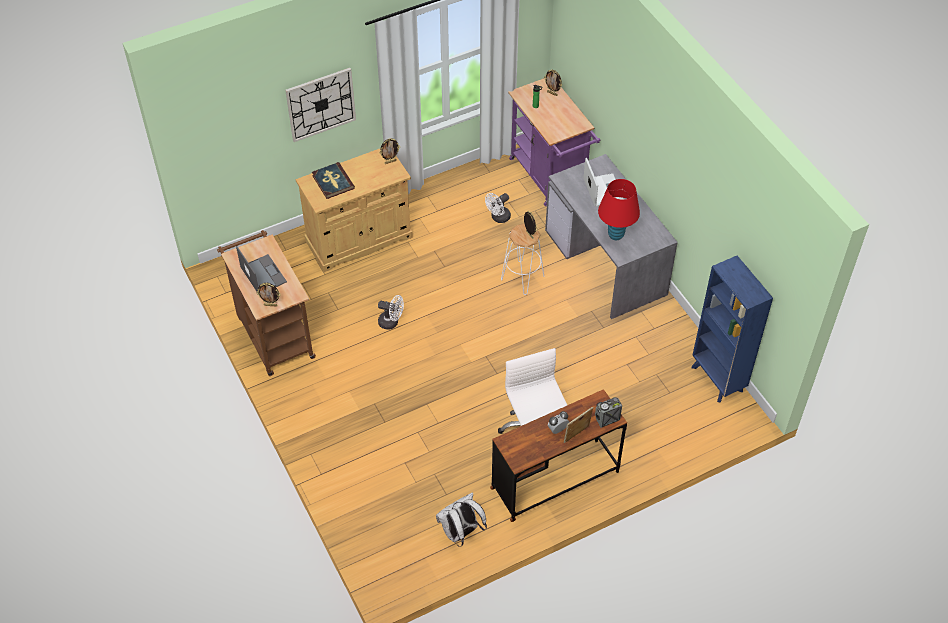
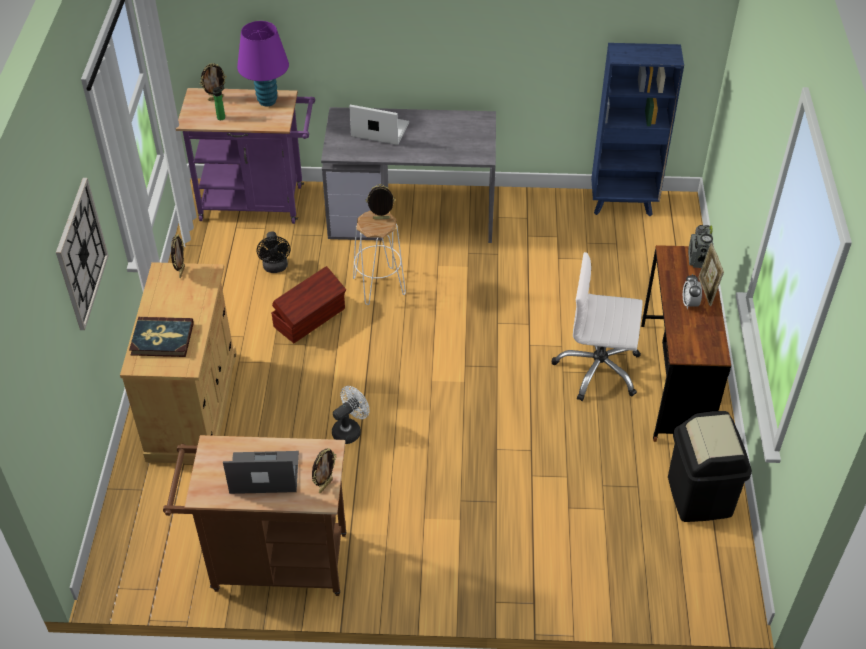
camera: 60 degrees left, 5 degrees down
(461, 533) = (700, 496): white backpack -> black trash can
(468, 257) = (310, 318): none -> brown storage box
(498, 218) = (276, 268): white fan -> black fan
(570, 119) = (267, 101): none -> purple table lamp
(616, 235) = (450, 148): red table lamp -> none

